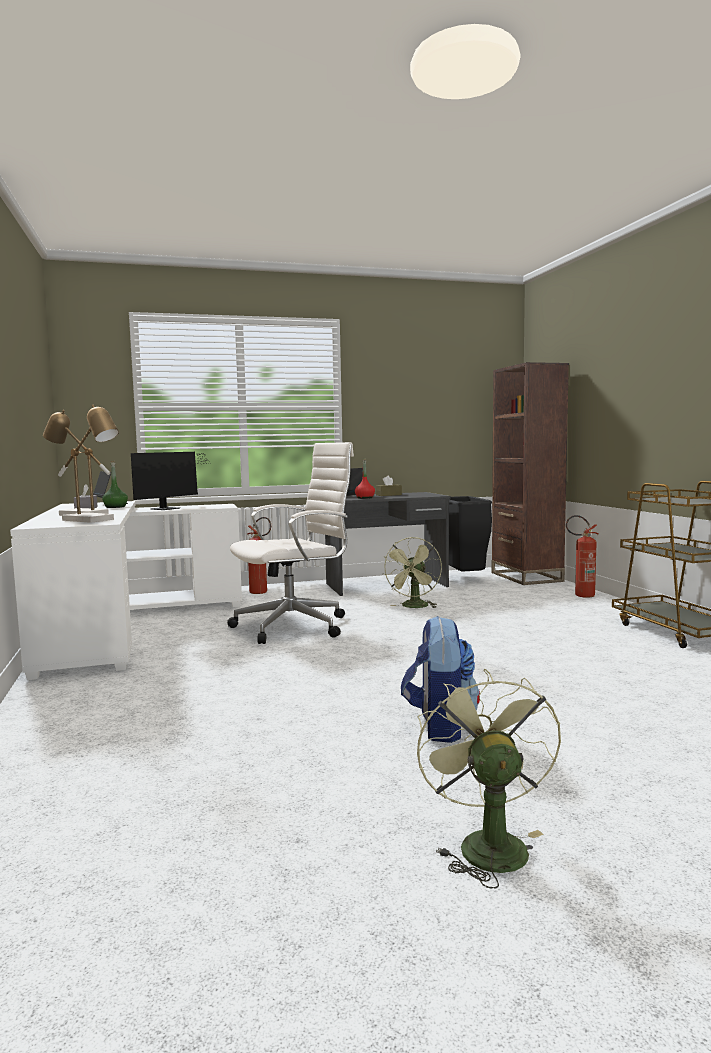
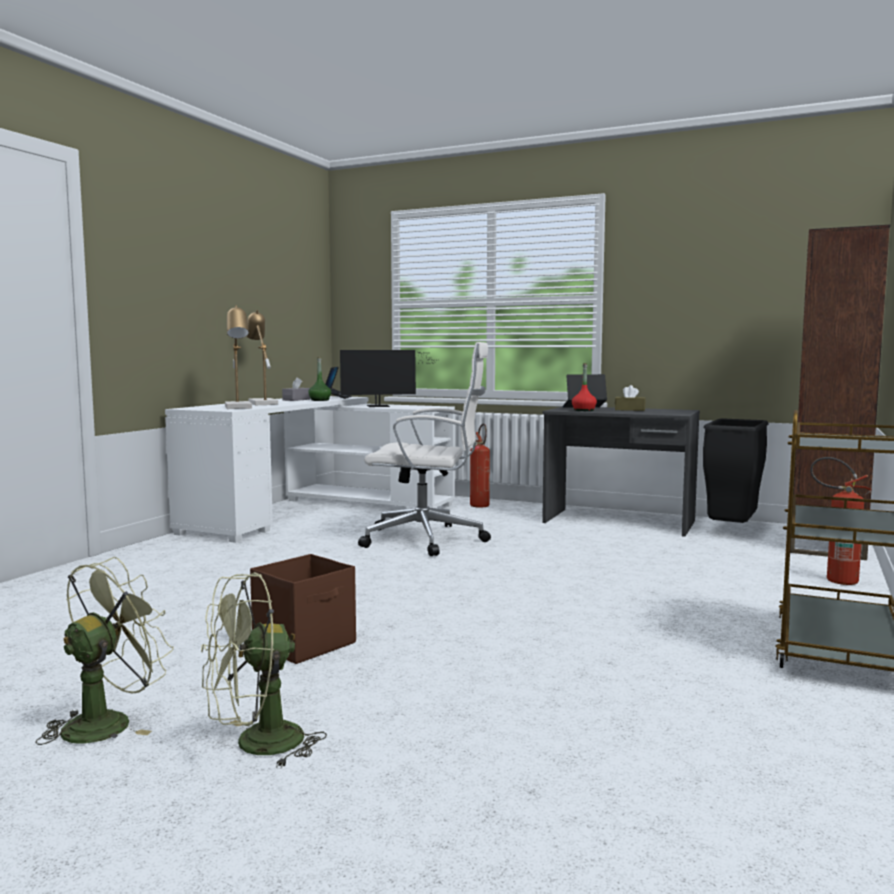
camera: 40 degrees right, 0 degrees up
(414, 607) = (583, 548): green fan -> green fan (256, 746)
(439, 726) = (306, 644): backpack -> brown storage box

